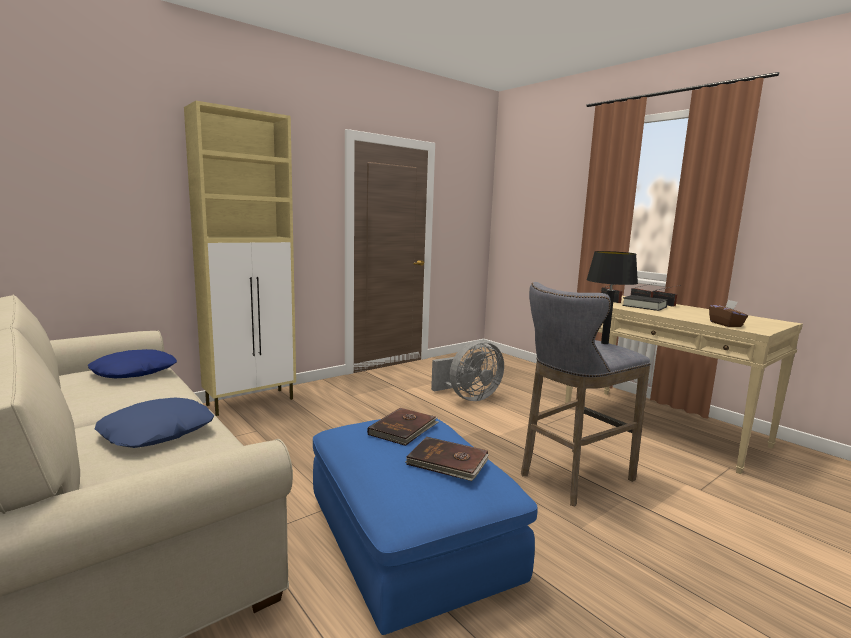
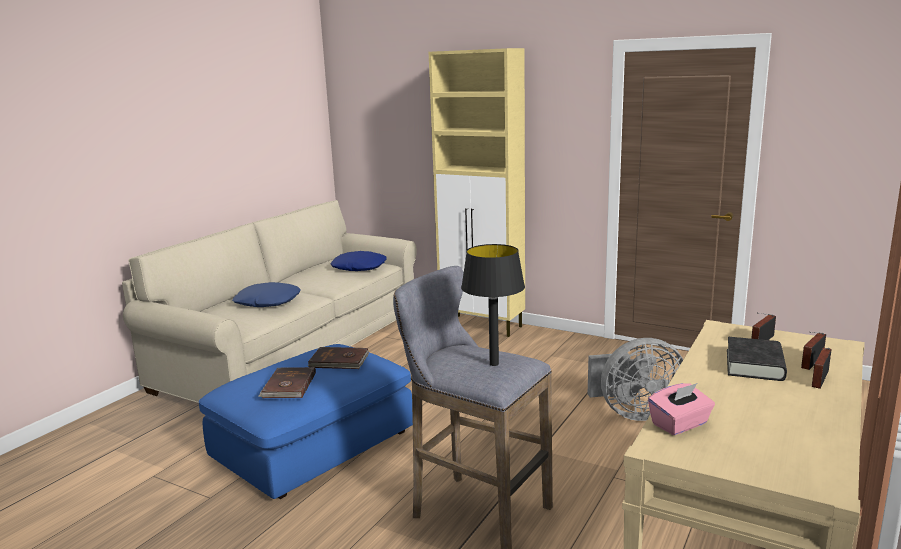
camera: 70 degrees right, 5 degrees up
(469, 397) = (634, 413): grey fan -> grey fan turned 45 degrees counterclockwise
(726, 324) = (680, 424): brown tissue box -> pink tissue box

